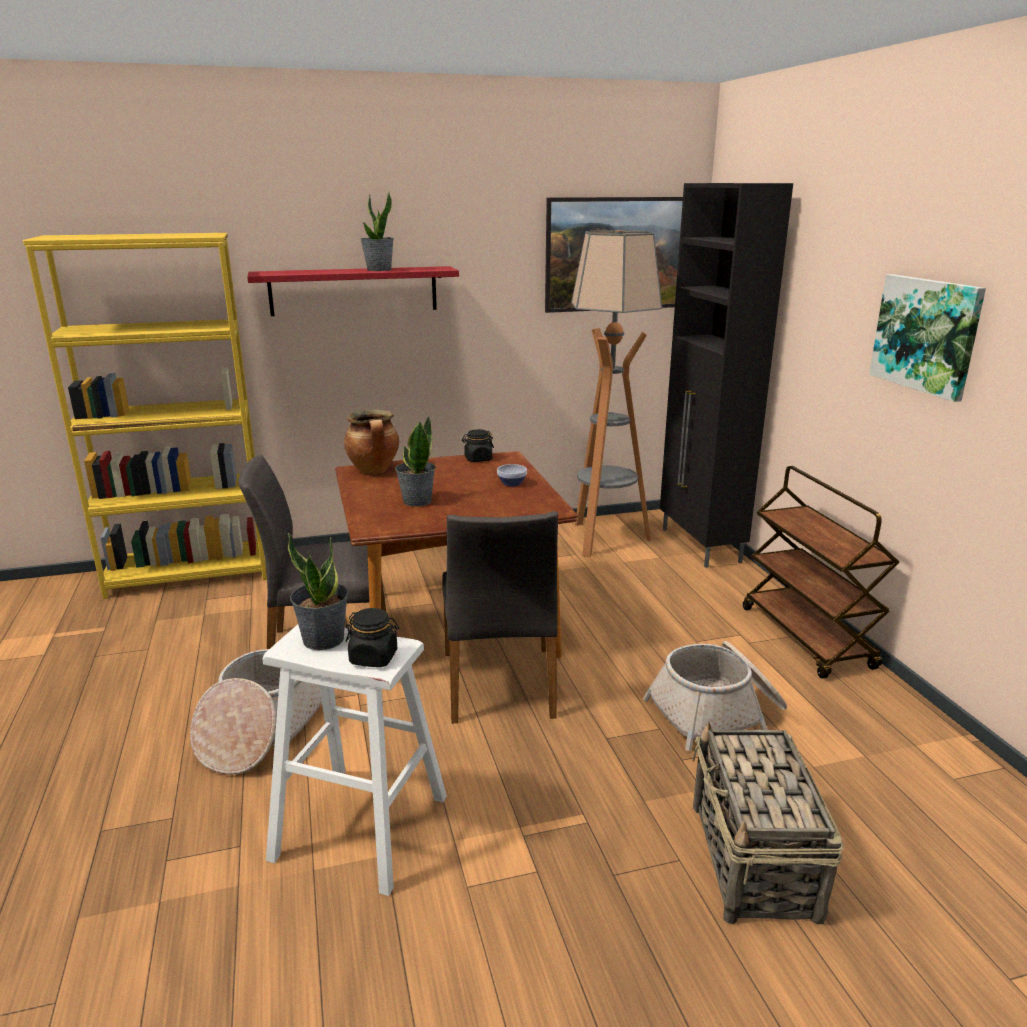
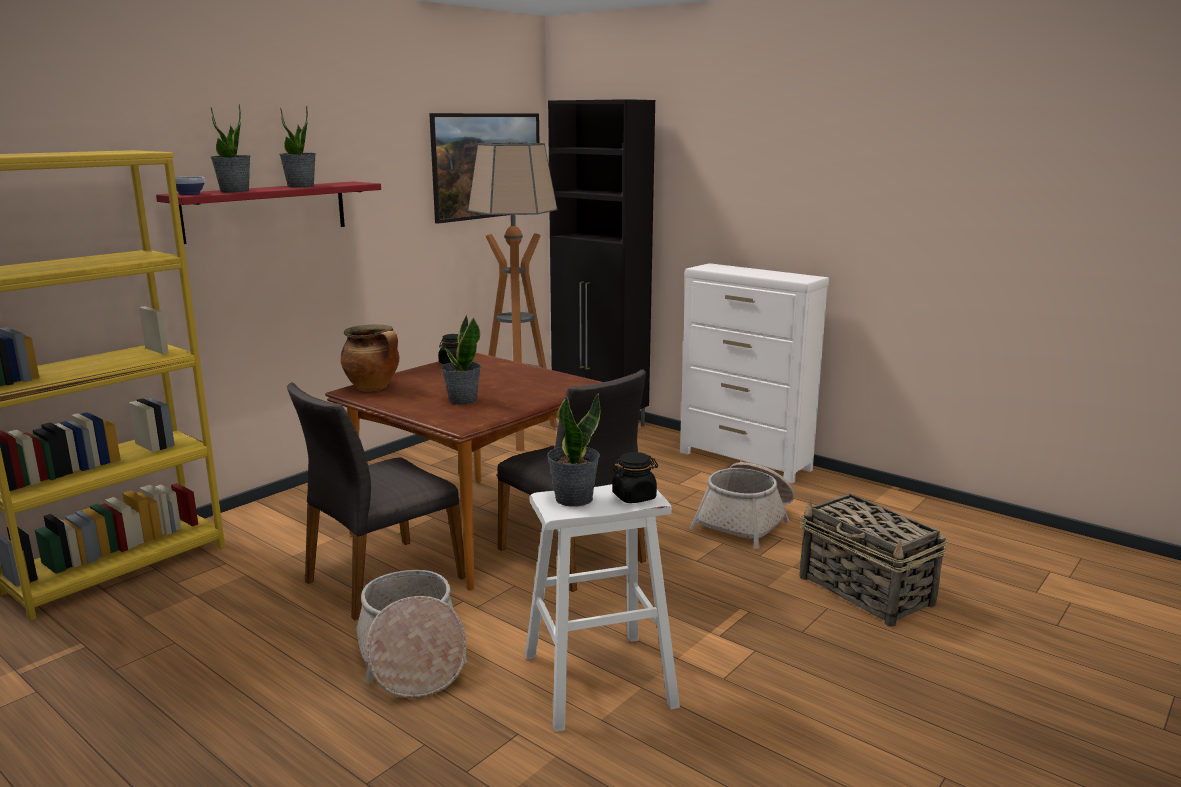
camera: 35 degrees left, 5 degrees down
(308, 272) = (235, 191): none -> potted plant
(511, 483) = (517, 374): bowl -> bowl (188, 194)
(807, 638) = (745, 461): brown cart -> white dresser
(926, 335) = (805, 206): picture -> none

